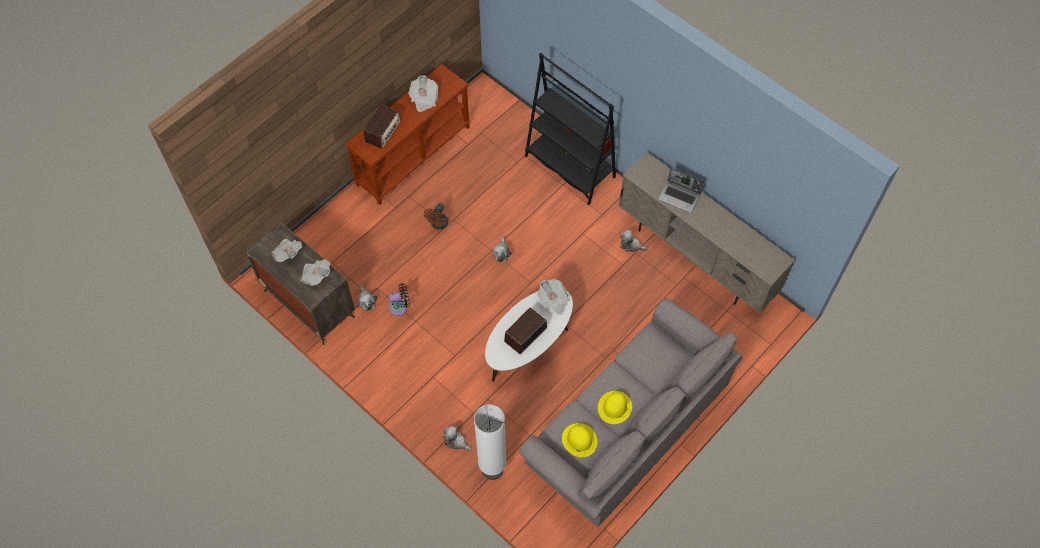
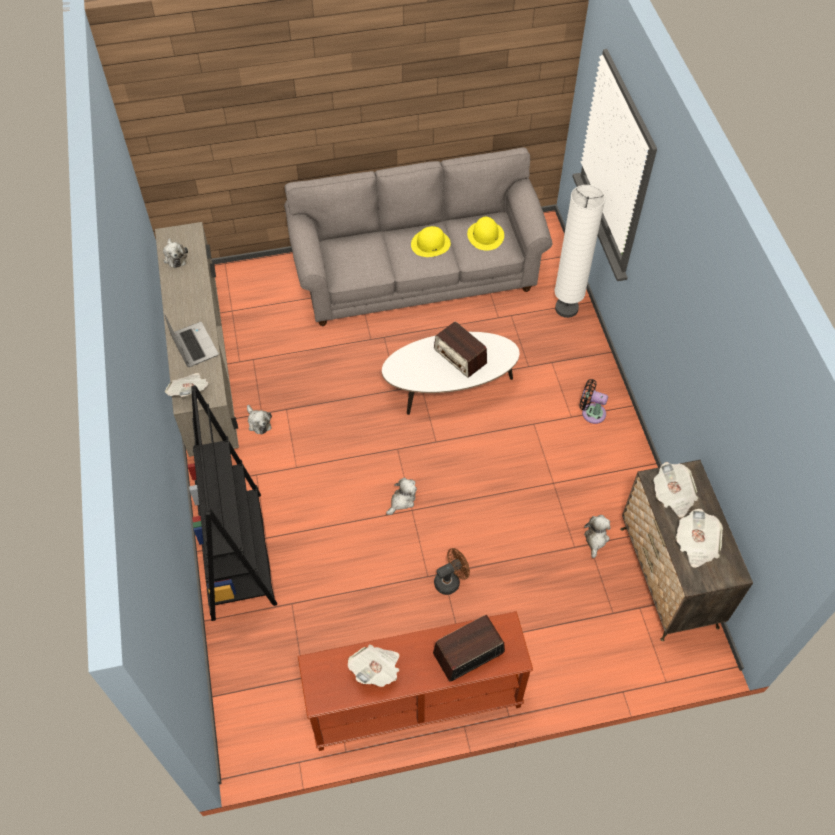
camera: 145 degrees left, 5 degrees down
(400, 307) = (560, 508): black fan -> black fan (591, 412)
(456, 441) = (586, 348): plush toy -> plush toy (175, 257)
(525, 335) = (460, 356): radio -> radio turned 60 degrees clockwise
(553, 301) = (405, 371): newspaper -> newspaper (189, 391)

